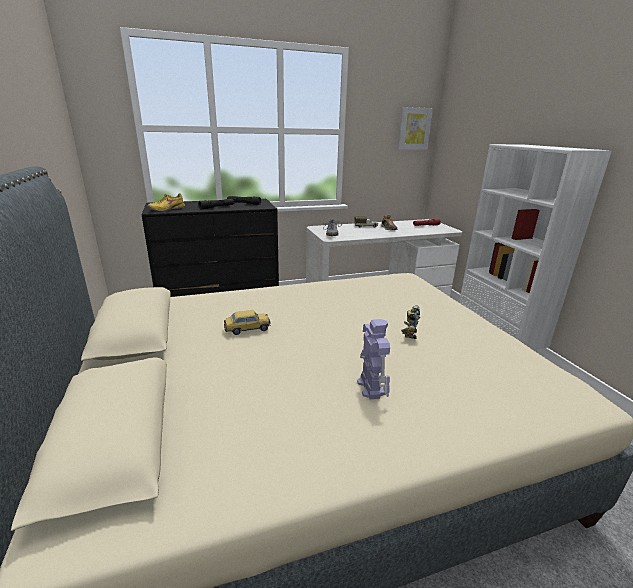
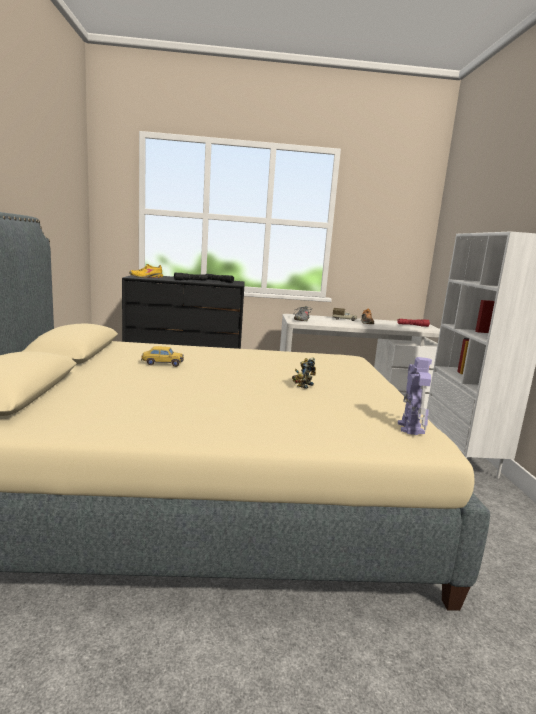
camera: 15 degrees right, 10 degrees down
(370, 387) = (229, 404): toy robot -> toy robot (410, 427)
(414, 128) = (410, 227): picture -> none

